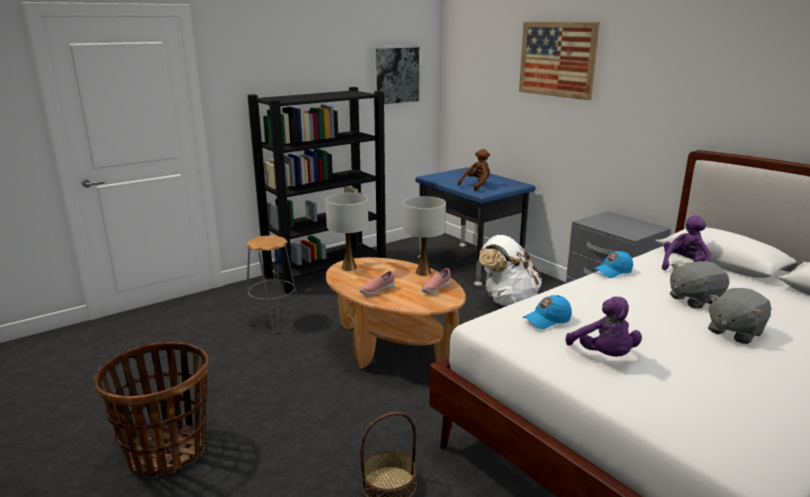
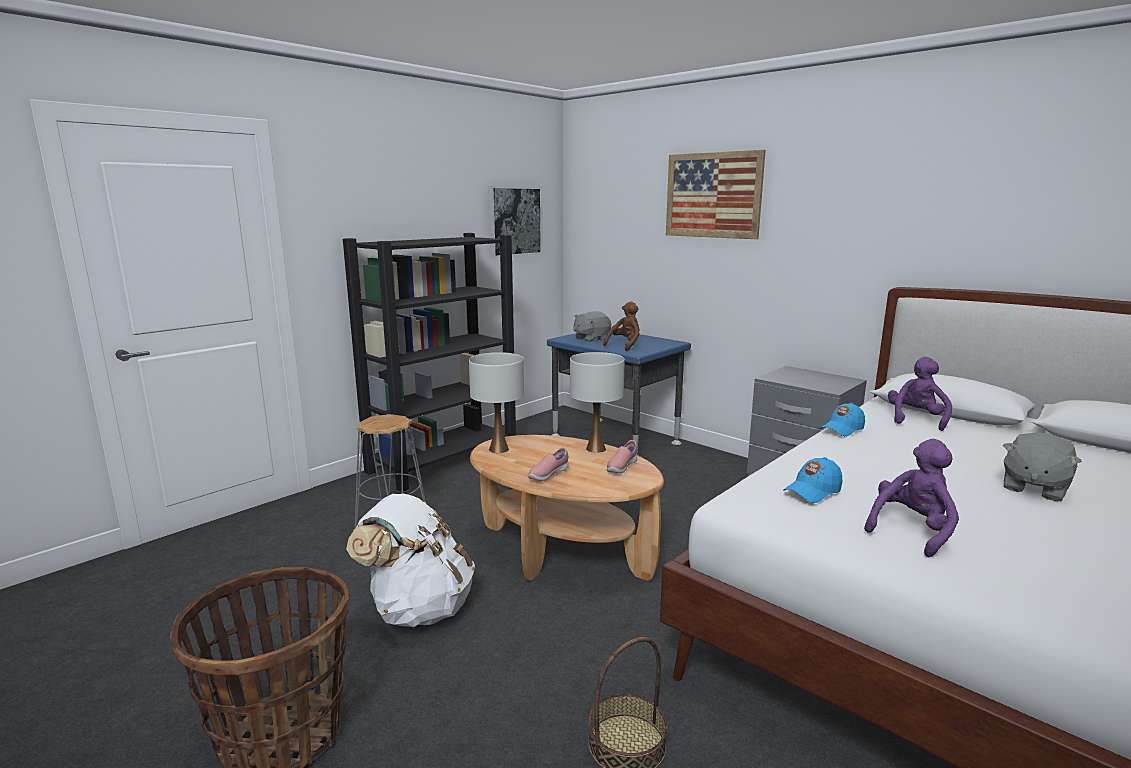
camera: 10 degrees left, 5 degrees down
(507, 300) = (677, 480): white backpack -> white backpack (418, 609)
(604, 356) = (912, 531): purple plush toy -> purple plush toy turned 105 degrees counterclockwise
(694, 299) = (957, 454): grey plush toy -> grey plush toy (591, 339)

